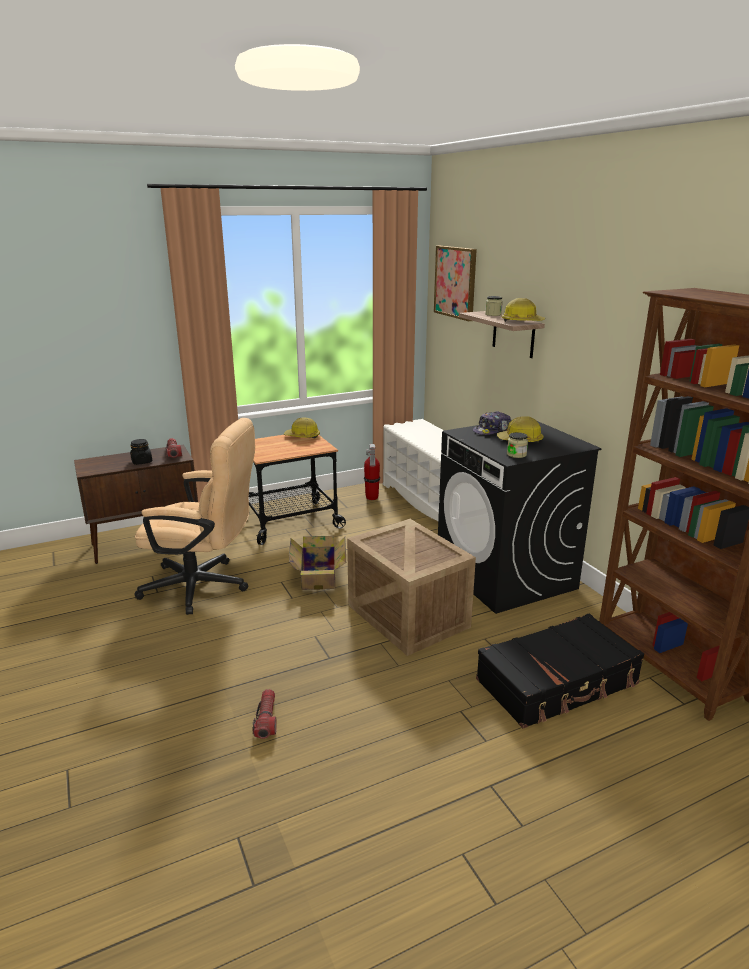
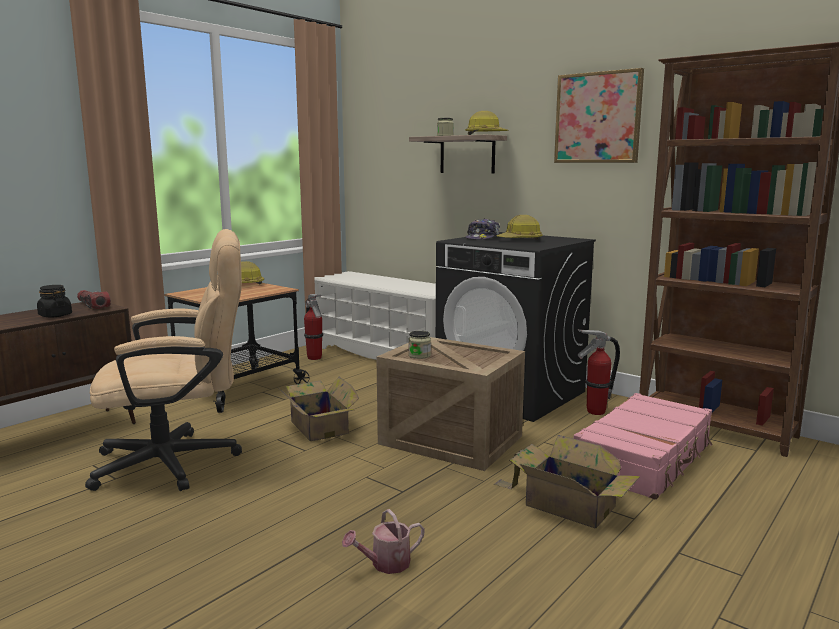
camera: 25 degrees left, 10 degrees down
(266, 720) = (385, 564): flashlight -> watering can
(443, 709) = (566, 504): none -> cardboard box
(455, 282) = (383, 118): picture -> picture (598, 118)
(516, 454) = (534, 245): jar -> jar (419, 355)
(558, 683) = (644, 459): black suitcase -> pink suitcase
(564, 616) = (595, 412): none -> fire extinguisher

